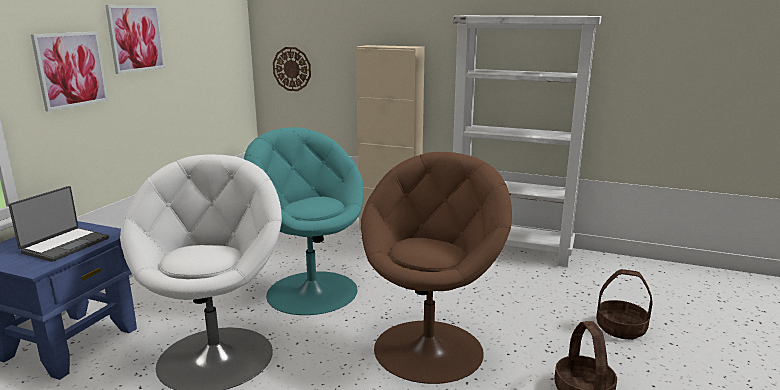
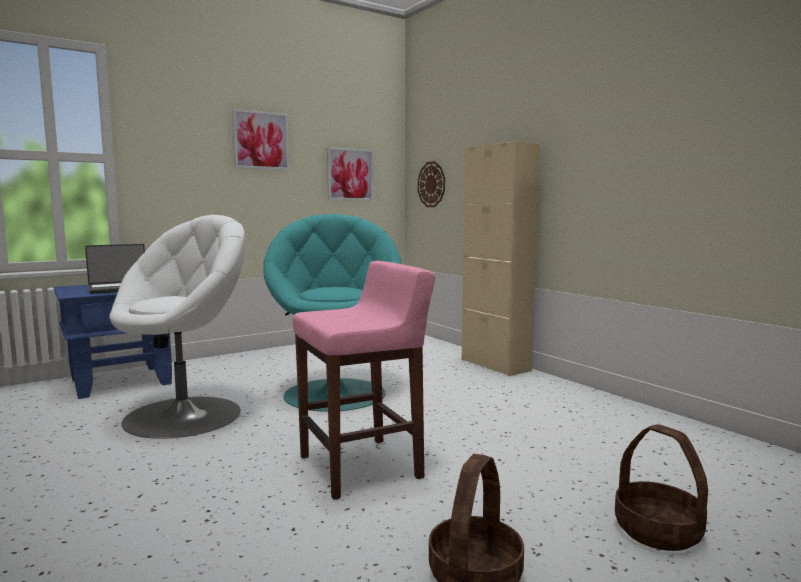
camera: 35 degrees right, 10 degrees down
(71, 70) = (188, 158): picture -> picture (350, 174)
(429, 348) = (362, 467): brown armchair -> pink stool
(510, 250) = (618, 410): white bookcase -> none

